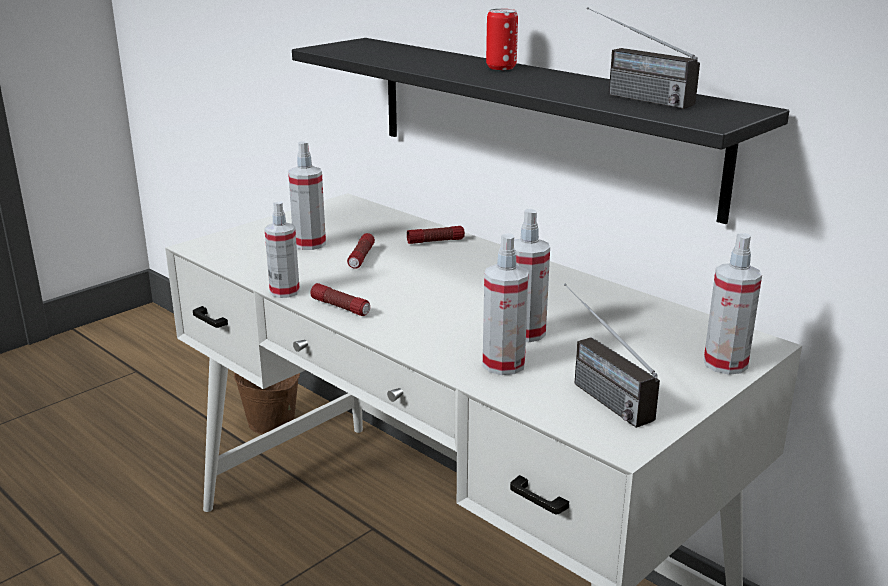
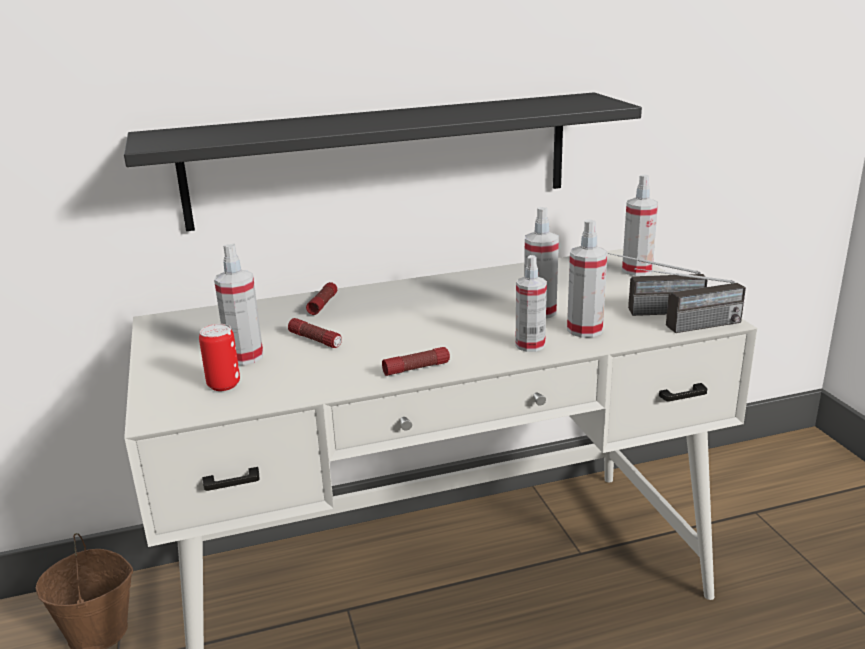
camera: 60 degrees left, 0 degrees up
(284, 291) = (349, 388): spray bottle -> spray bottle (530, 345)
(501, 67) = (365, 116): can -> can (223, 385)
(629, 96) = (518, 107): radio -> radio (686, 328)

